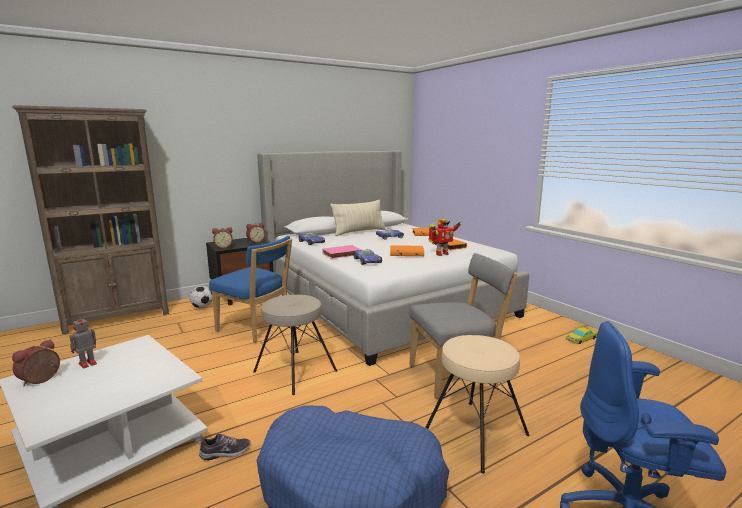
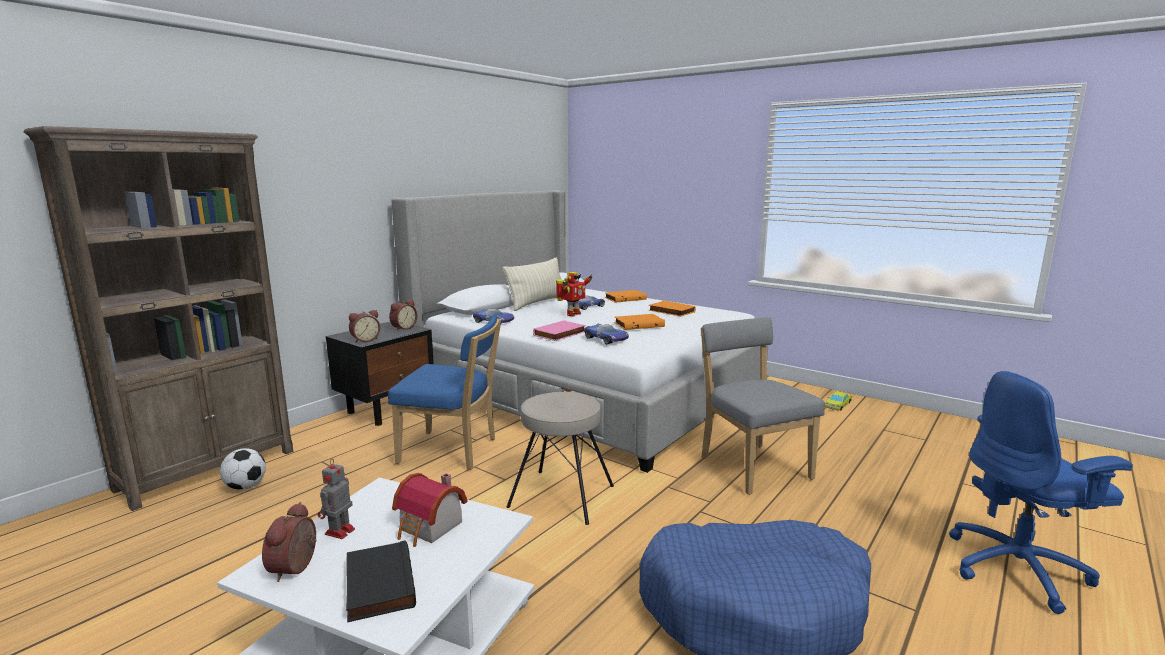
camera: 20 degrees left, 0 degrees up
(66, 400) = (377, 584): none -> black book
(135, 372) = (430, 528): none -> toy house
(202, 307) = (338, 434): football -> football (246, 486)
(225, 452) = (572, 611): shoe -> none
(441, 254) = (677, 322): toy robot -> toy robot (572, 314)
(456, 376) = (752, 466): grey chair -> grey chair turned 75 degrees counterclockwise
(474, 433) = (824, 523): beige stool -> none

